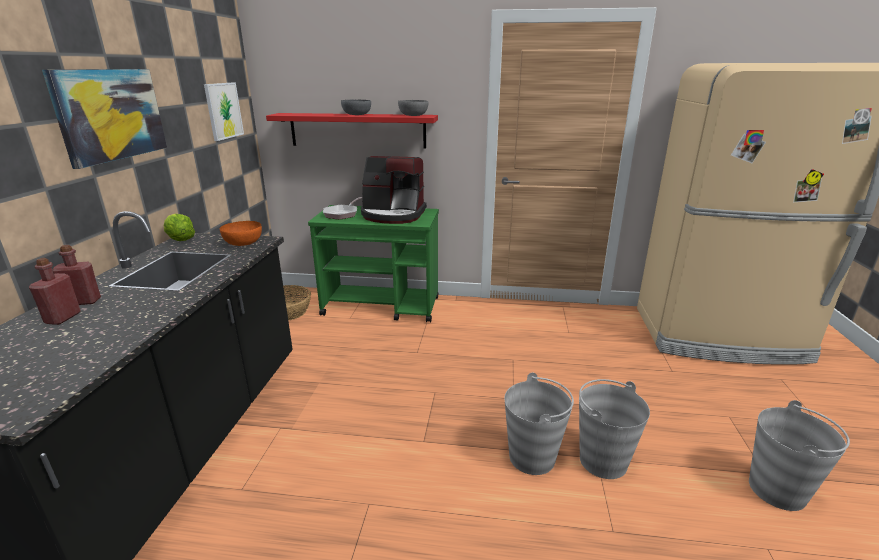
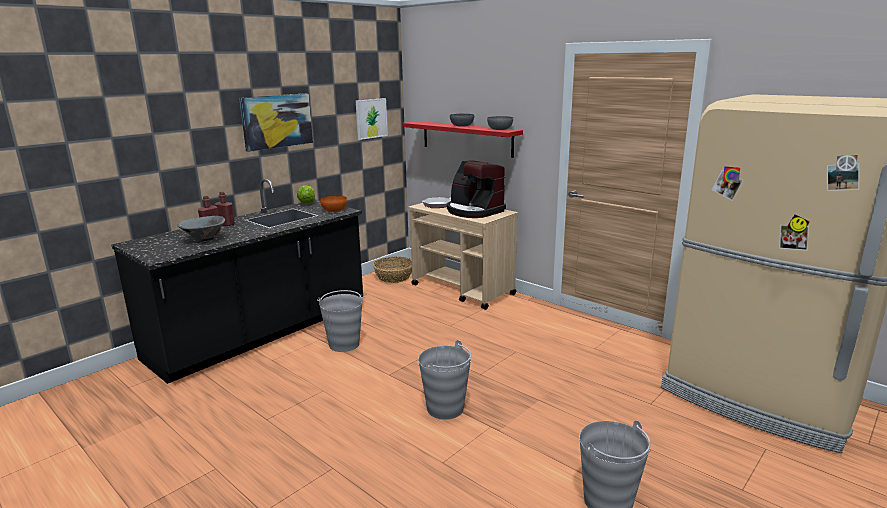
camera: 35 degrees right, 5 degrees down
(78, 341) = (204, 239): none -> grey bowl
(382, 306) = (463, 290): green cart -> beige cart
(602, 460) = (492, 429): grey bucket -> grey bucket (344, 344)

